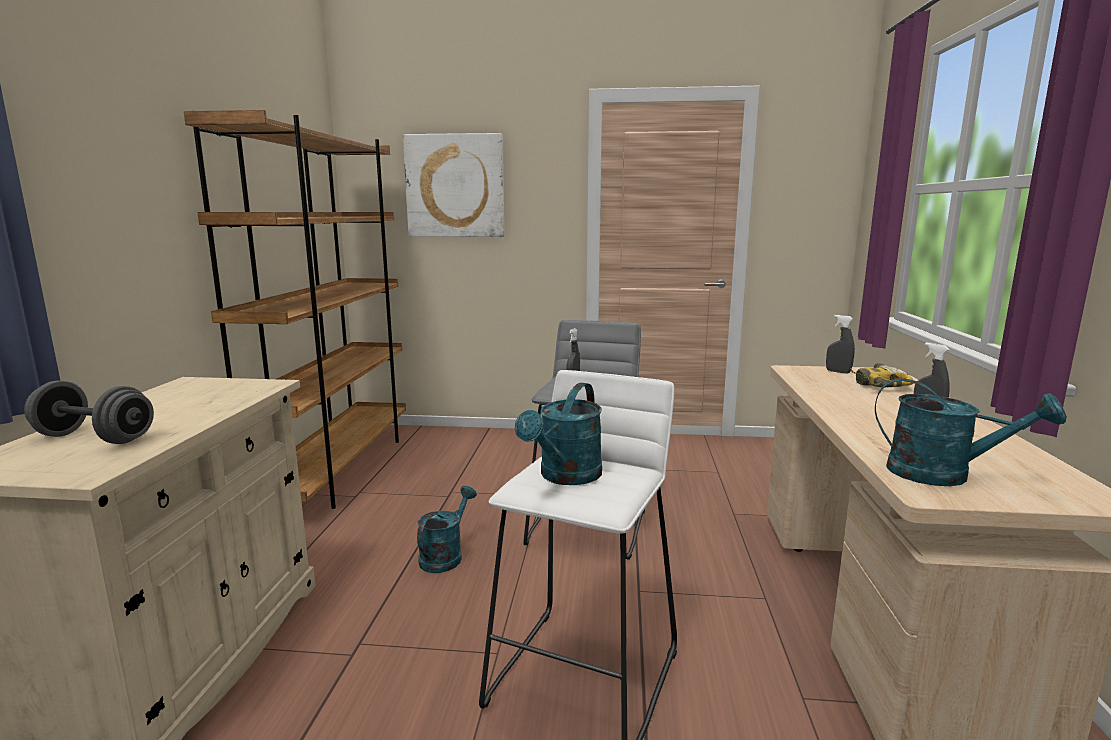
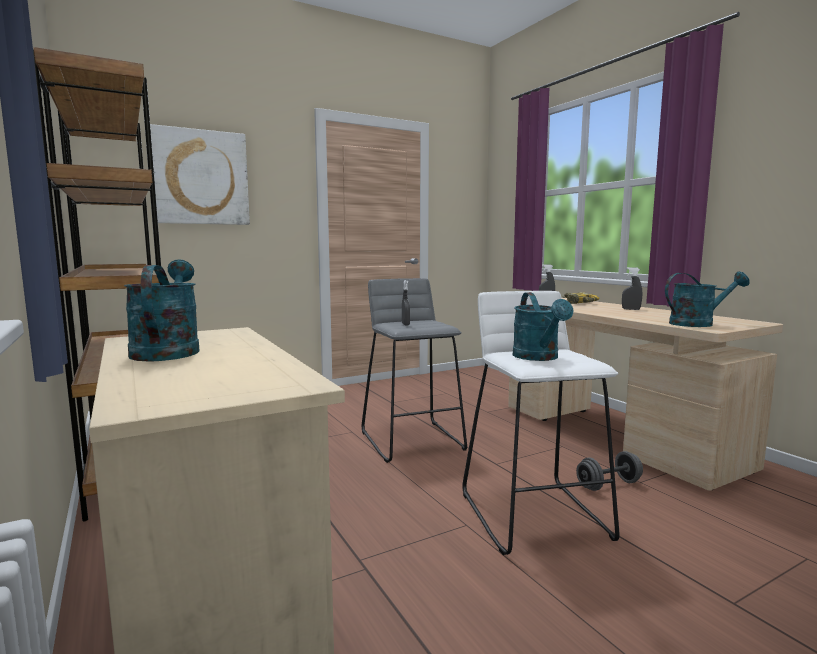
camera: 35 degrees left, 5 degrees down
(94, 438) = (200, 372): grey dumbbell -> grey dumbbell (608, 485)
(445, 556) = (338, 486): turquoise watering can -> turquoise watering can (168, 350)

